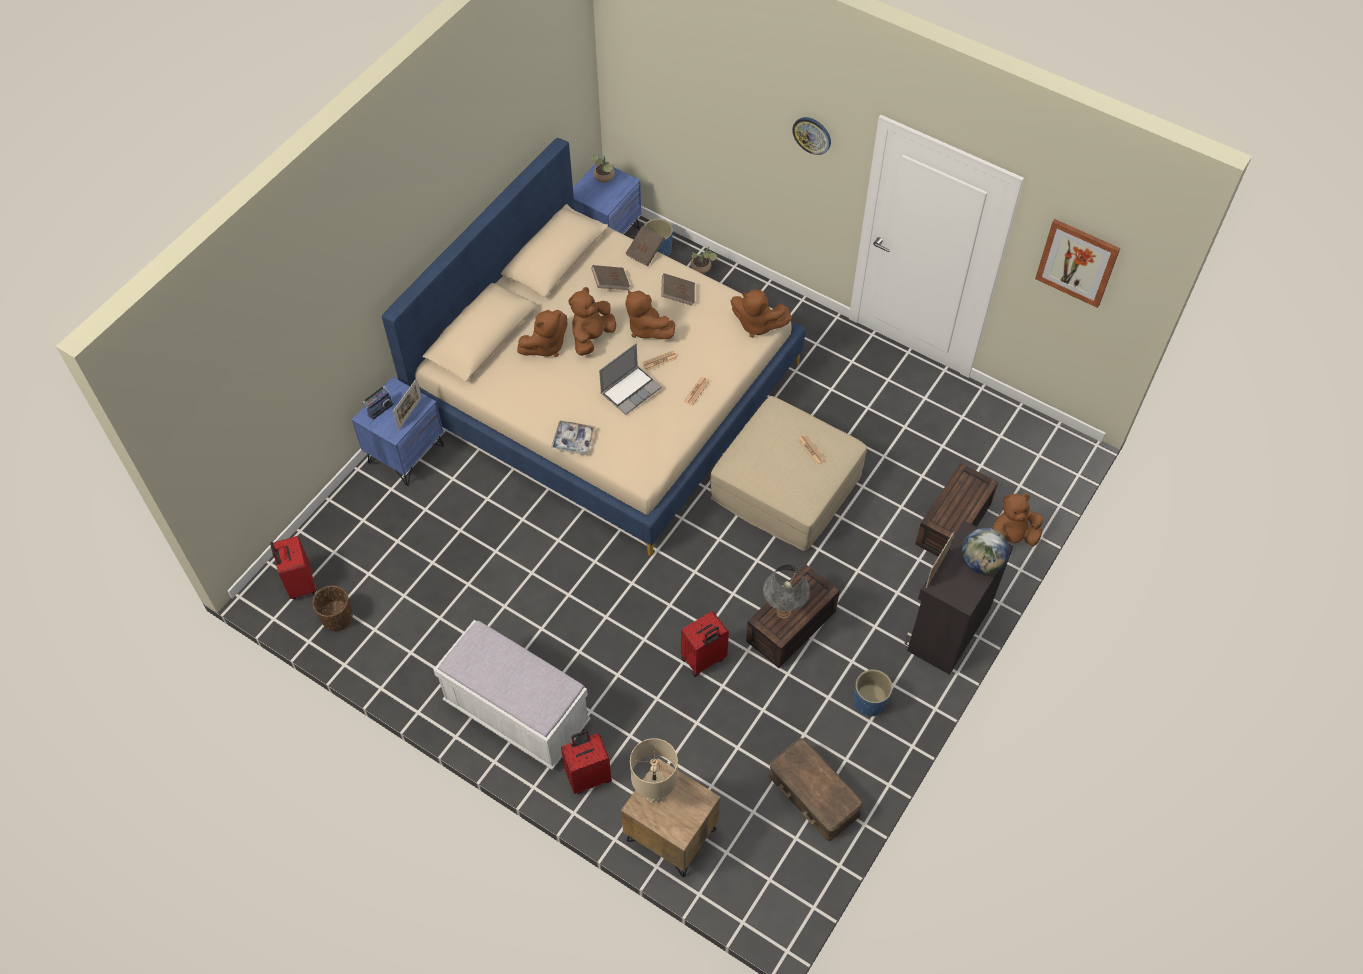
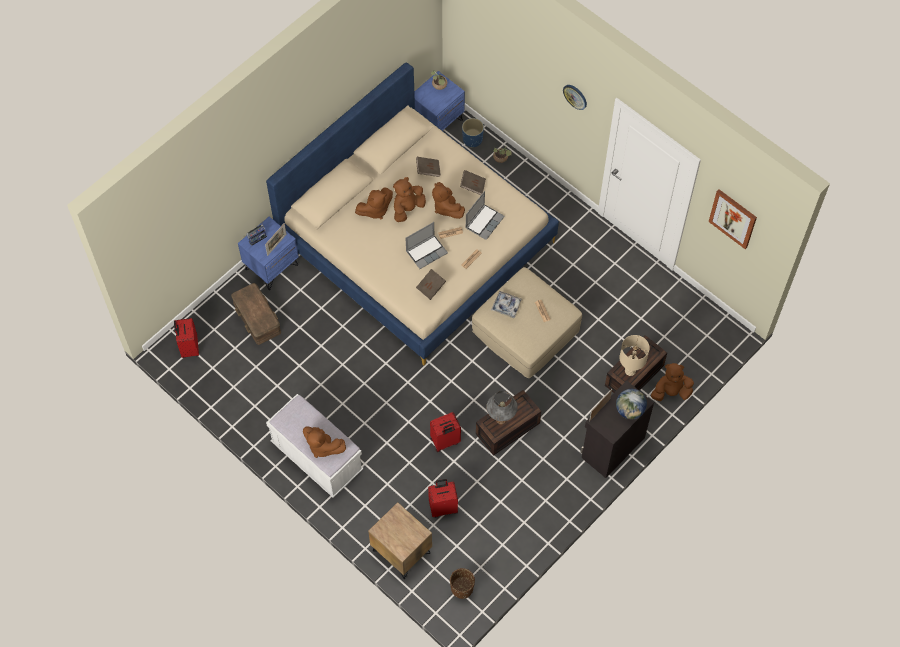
camera: 10 degrees right, 5 degrees up
(337, 617) = (210, 374): brown planter -> brown planter (462, 588)
(573, 440) = (381, 282): tray -> tray (506, 306)
(588, 776) = (355, 505): red suitcase -> red suitcase (443, 507)
(645, 252) = (456, 149): brown book -> brown book (431, 287)
(654, 794) = (391, 524): beige table lamp -> beige table lamp (630, 371)
(704, 339) = (484, 222): none -> laptop
(757, 324) = (523, 216): brown plush toy -> brown plush toy (322, 446)
(813, 795) = (497, 541): brown storage box -> brown storage box (256, 318)
(870, 702) = (548, 487): blue planter -> none

